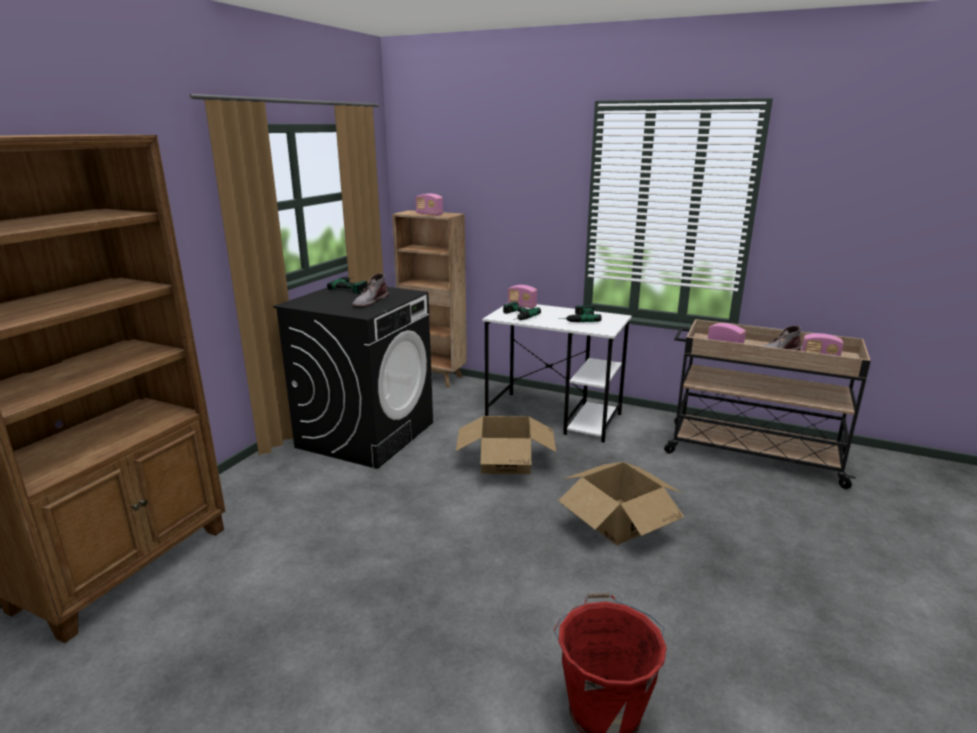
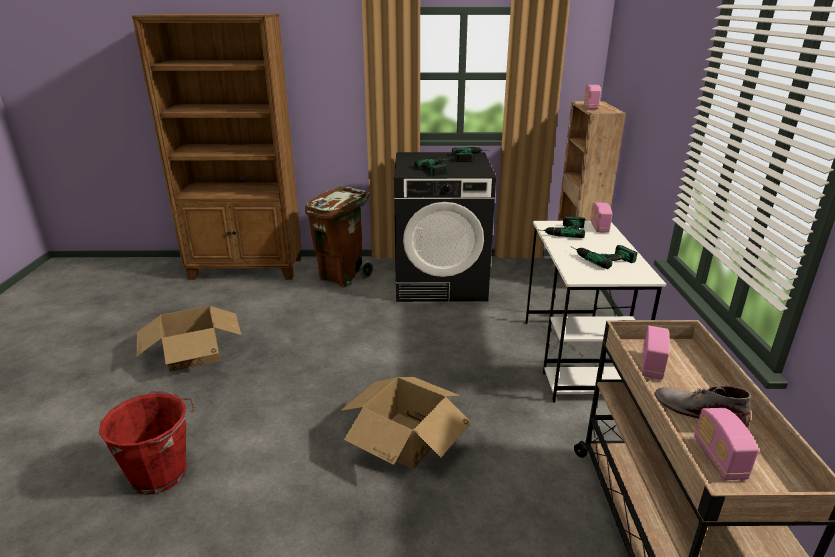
camera: 65 degrees right, 5 degrees up
(272, 489) = (342, 277): none -> brown trash can
(370, 301) = (439, 168): grey boot -> power drill
(506, 461) = (458, 352): cardboard box -> cardboard box (193, 354)

